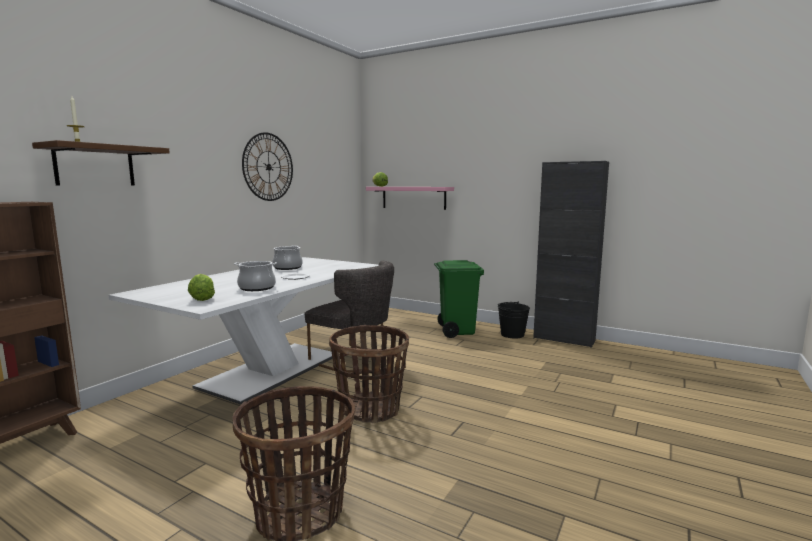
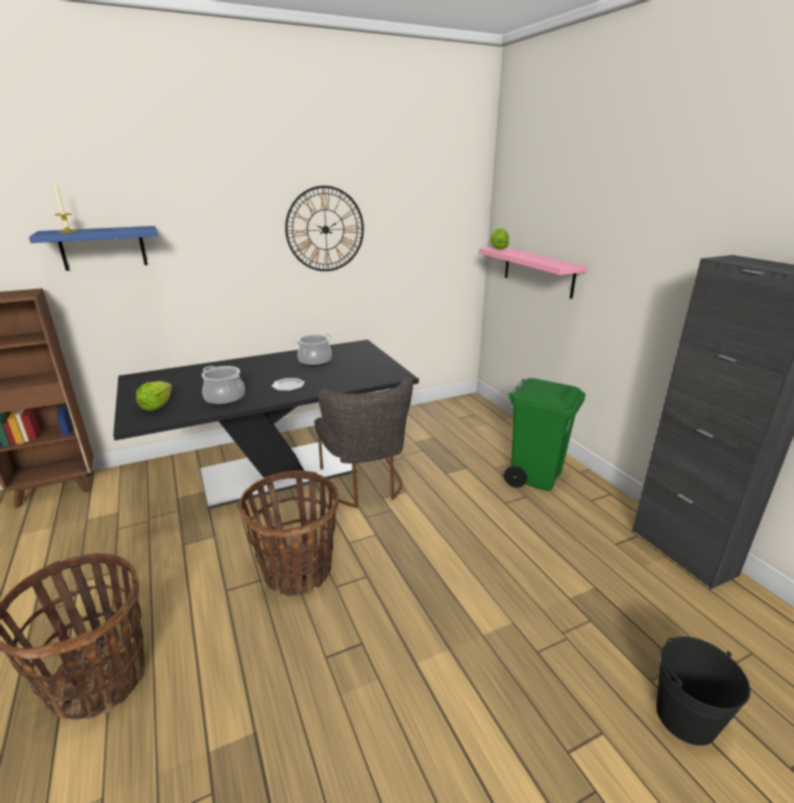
camera: 35 degrees right, 15 degrees up
(95, 166) = (103, 248): brown shelf -> blue shelf
(271, 371) = (278, 472): white dining table -> black dining table
(512, 334) = (607, 511): black bucket -> black bucket (685, 717)

